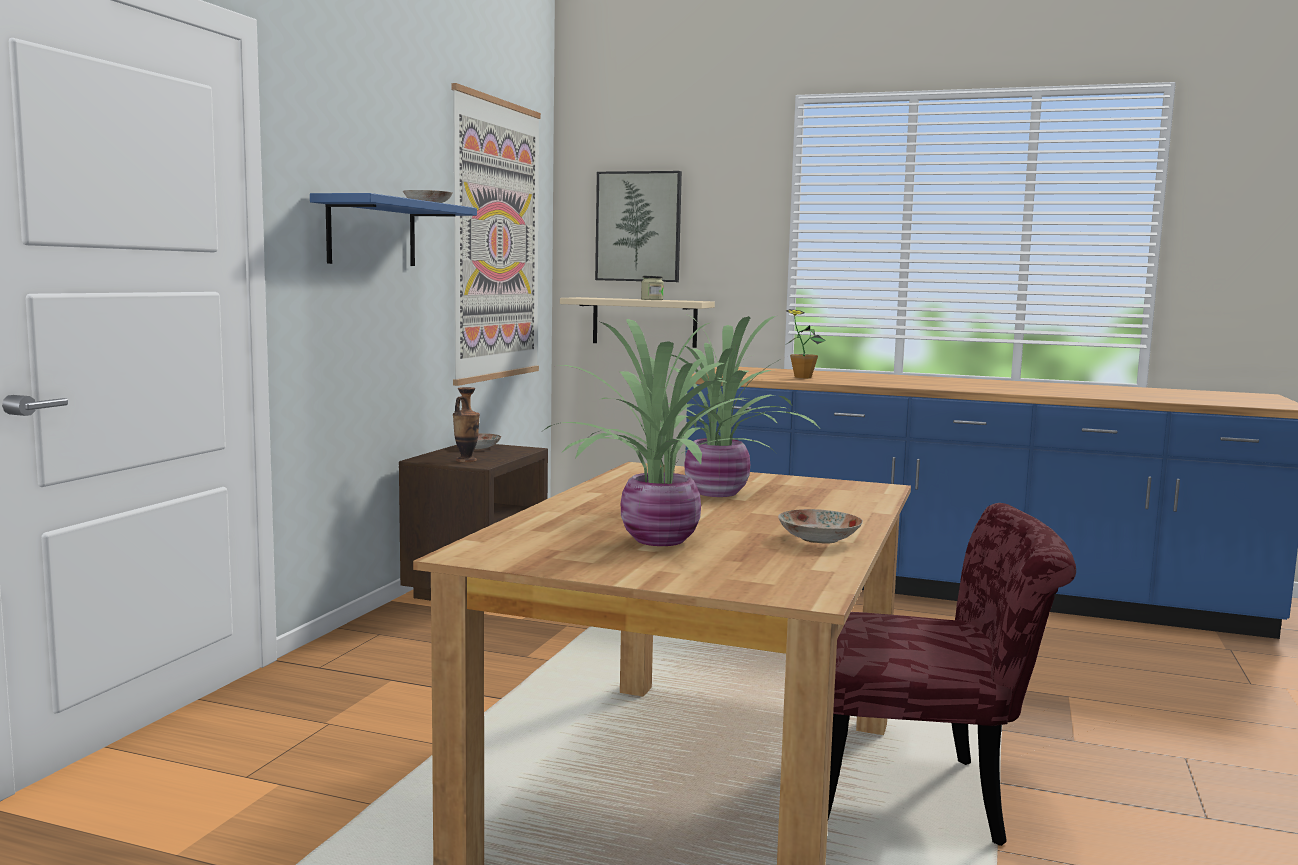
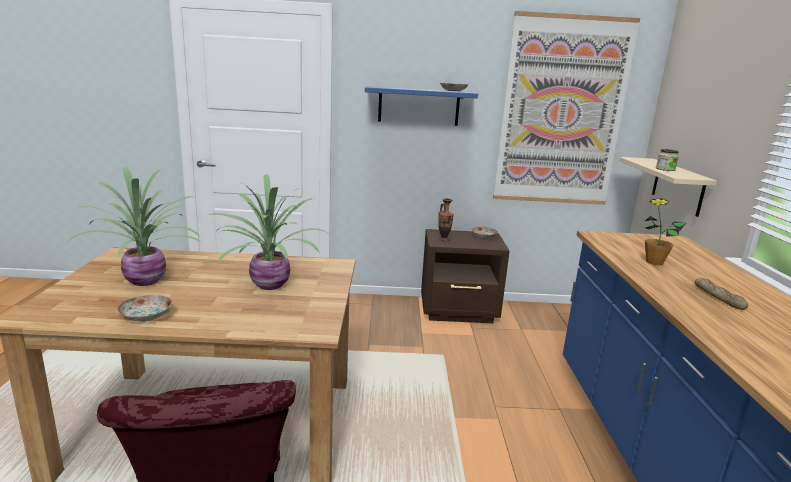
camera: 70 degrees right, 10 degrees up
(638, 226) = (692, 108): picture -> none
(895, 380) = (718, 298): none -> bread

